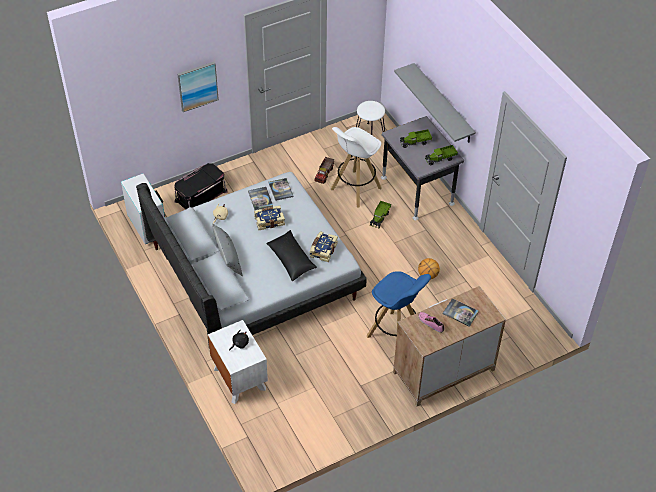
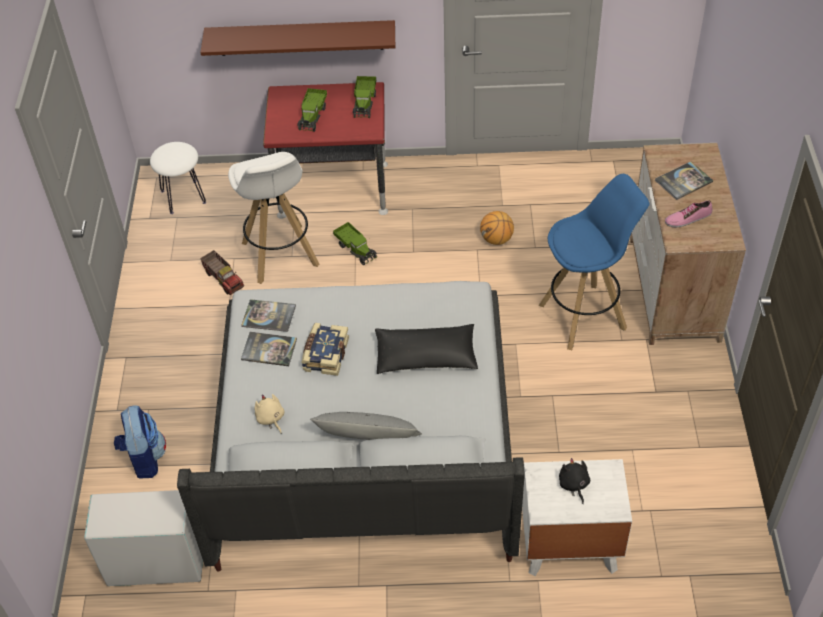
camera: 60 degrees left, 0 degrees up
(197, 86) = (35, 289): picture -> none
(200, 195) = (144, 458): black storage box -> backpack
(323, 250) = (432, 309): book -> none
(418, 190) = (333, 188): grey desk -> red desk
(443, 104) = (301, 38): grey shelf -> brown shelf

